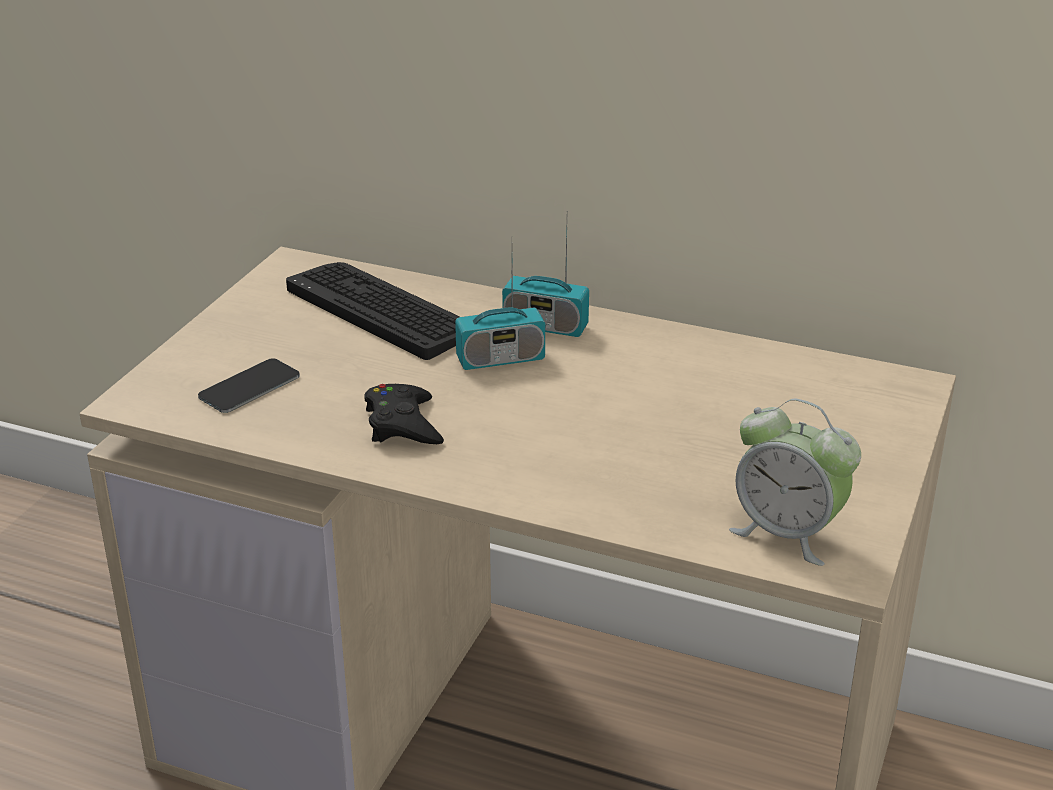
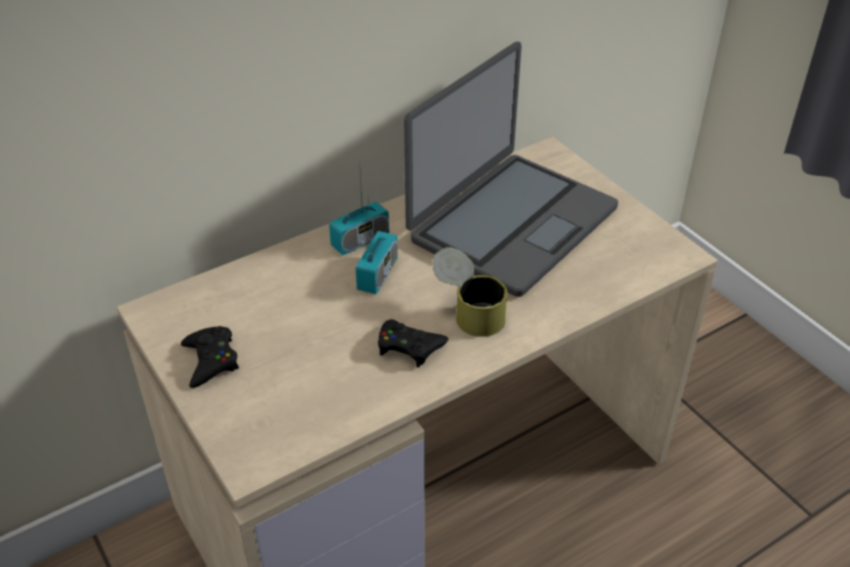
camera: 55 degrees left, 10 degrees up
(249, 387) = (293, 397): phone -> none
(256, 322) = (211, 360): none -> black game controller
(381, 310) = (263, 297): keyboard -> none
(509, 441) = (469, 312): none -> can
(718, 410) = (511, 223): none -> laptop
(787, 533) = (638, 258): alarm clock -> none

